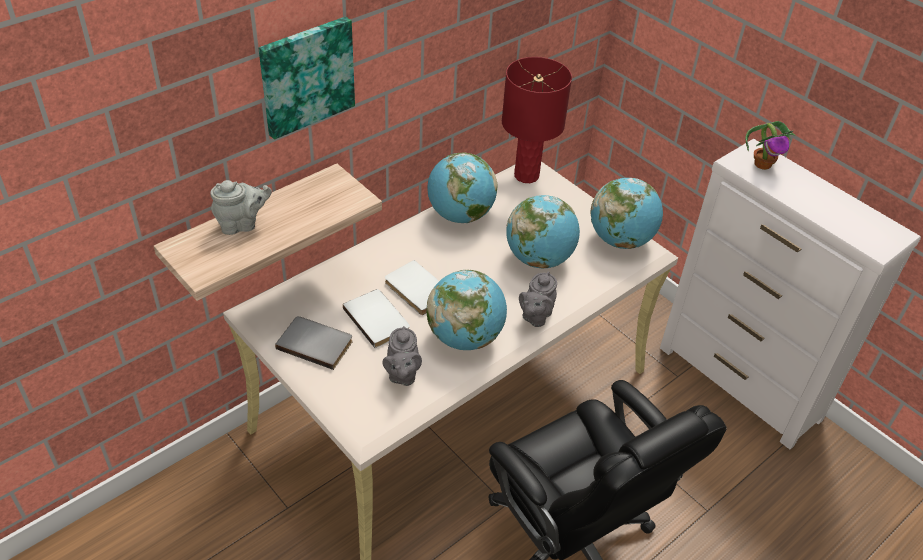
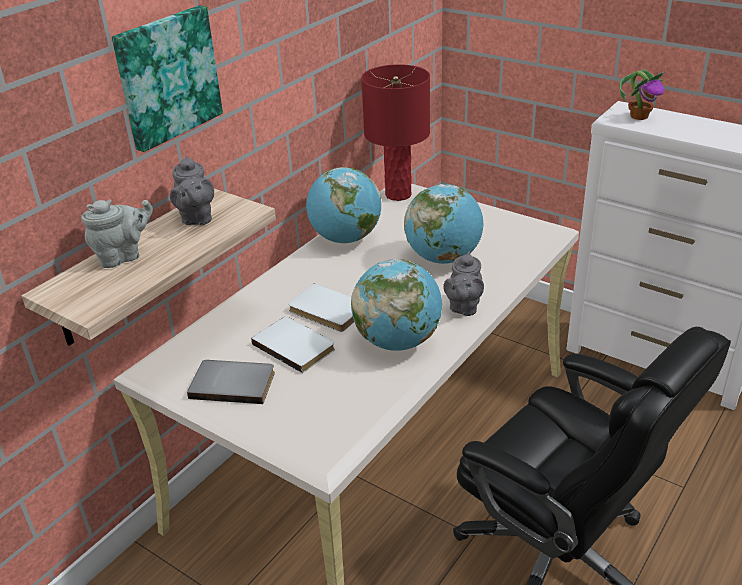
camera: 10 degrees left, 10 degrees down
(402, 375) = (343, 391): grey teapot -> grey teapot (196, 218)
(621, 240) = (517, 227): globe -> none

